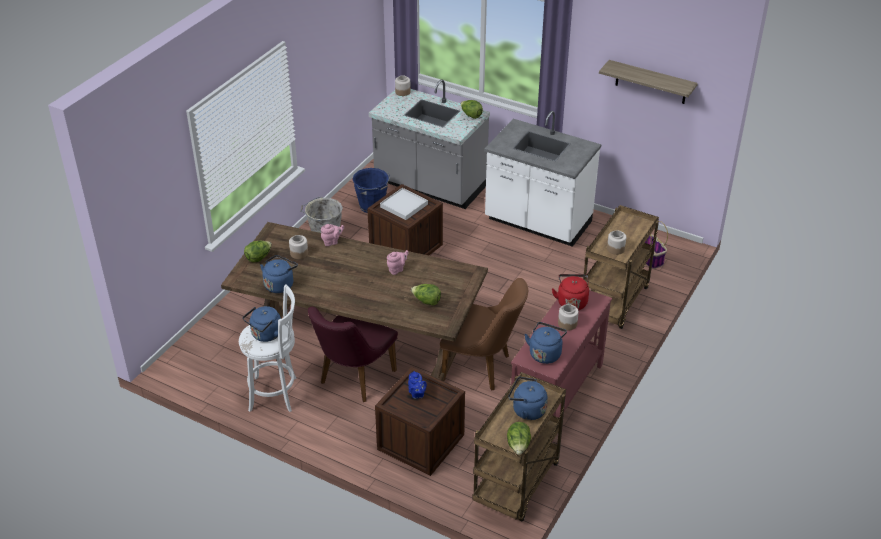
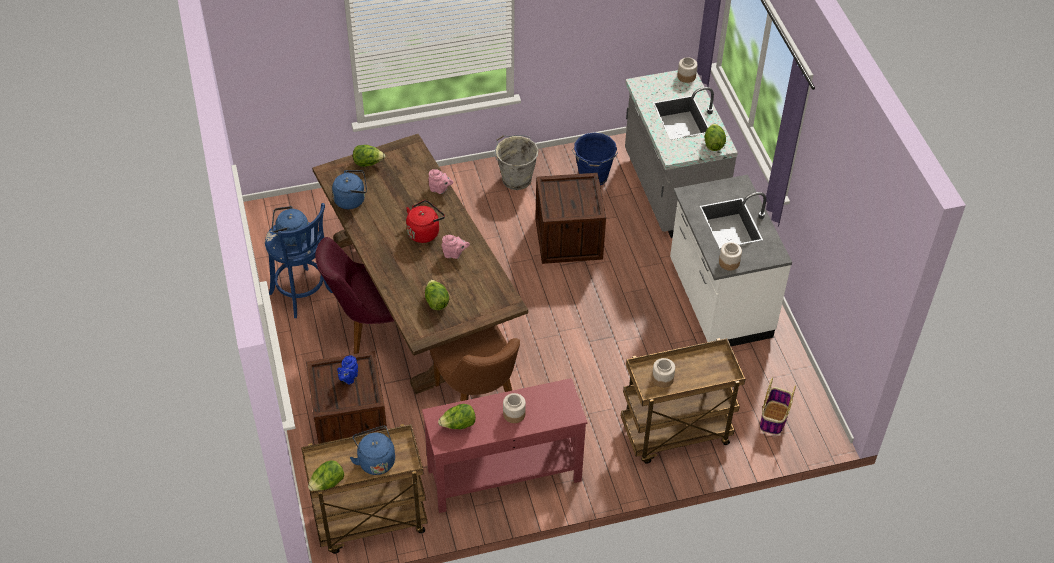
camera: 45 degrees right, 10 degrees up
(276, 394) = (303, 295): white stool -> blue stool
(299, 253) = (401, 181): jar -> jar (729, 262)
(404, 206) = (571, 196): white tray -> none
(545, 353) = (458, 425): blue kettle -> lettuce
(571, 302) = (547, 397): red kettle -> red kettle (424, 232)
(651, 82) = (850, 229): shelf -> none

